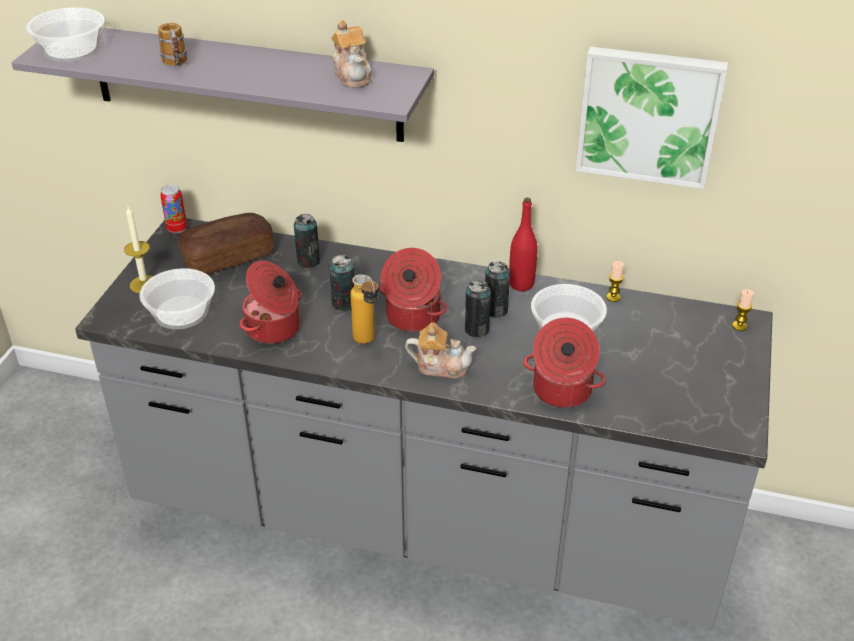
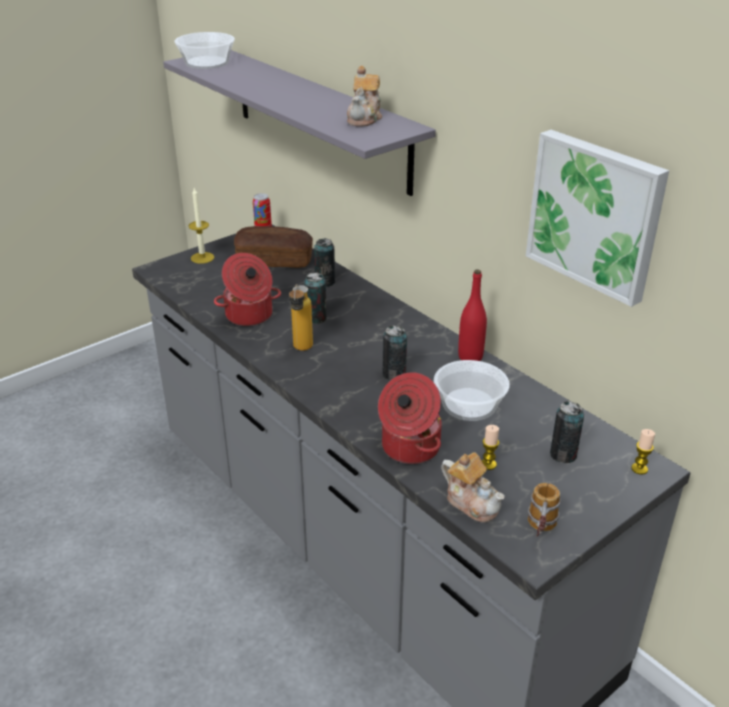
camera: 35 degrees right, 5 degrees down
(176, 65) = (255, 85): mug -> mug (540, 531)
(180, 313) = (203, 283): bowl -> none
(412, 317) = (354, 347): cooking pot -> none
(441, 366) = (335, 388): teapot -> teapot (472, 502)
(495, 310) = (426, 367): can -> can (563, 455)
(613, 297) = (540, 397): candle -> candle (488, 464)

